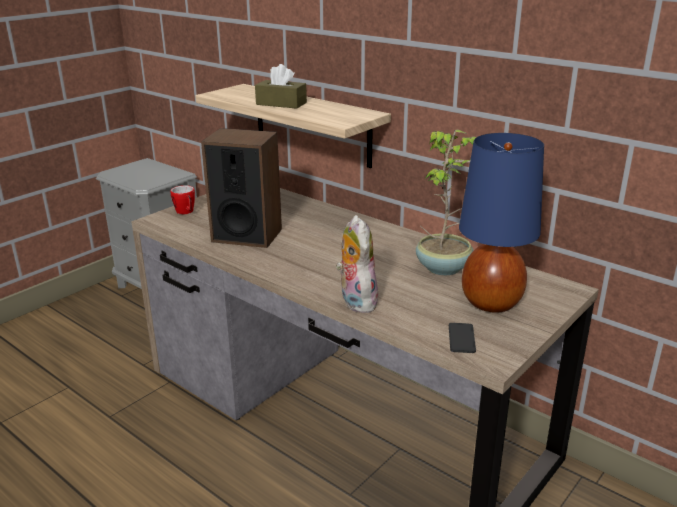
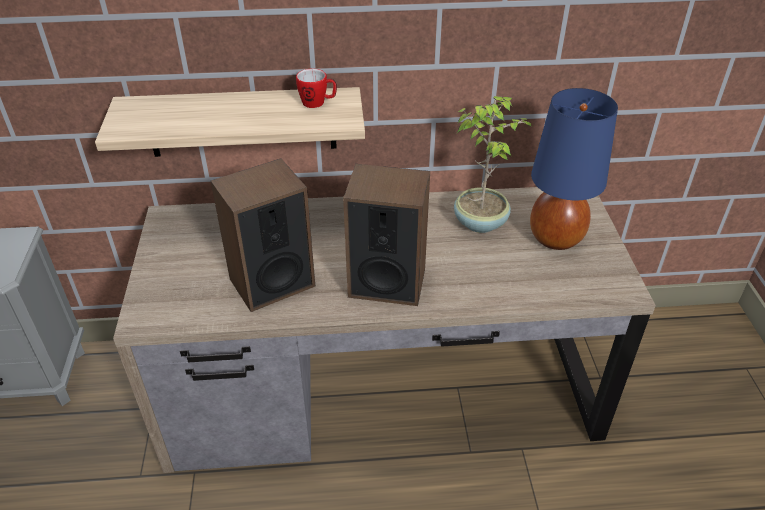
camera: 45 degrees left, 15 degrees up
(186, 212) = (158, 290): mug -> mug (318, 103)
(281, 103) = (229, 116): brown tissue box -> none
(313, 266) = (387, 282): none -> speaker
(355, 301) = (473, 298): plush toy -> none
(461, 338) = (585, 284): phone -> none

